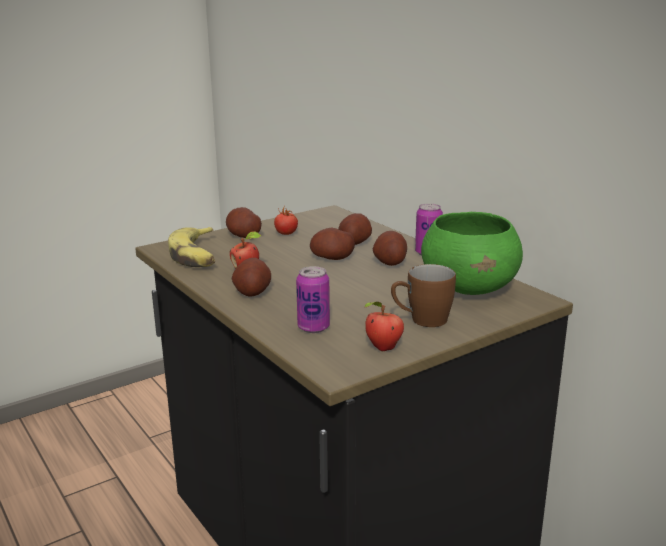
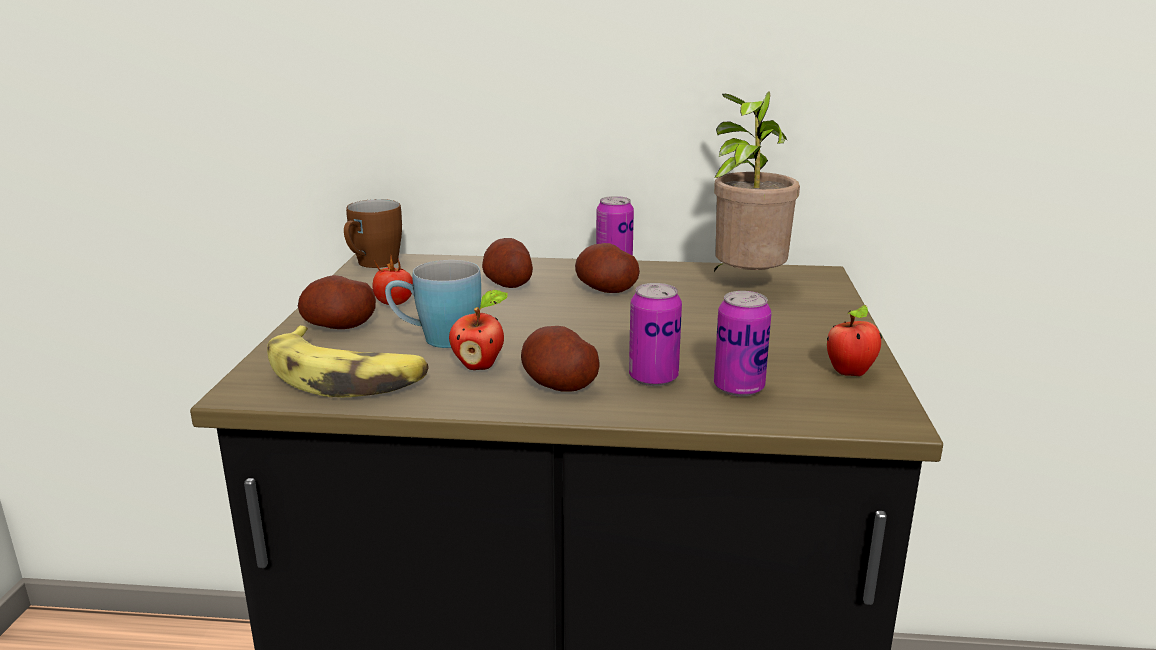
camera: 50 degrees left, 0 degrees up
(260, 255) = (437, 340): none -> blue mug
(293, 307) = (653, 378): none -> can
(332, 258) = (535, 309): potato -> none
(421, 321) = (800, 332): brown mug -> brown mug (372, 265)
(470, 288) = (745, 285): green bowl -> potted plant

